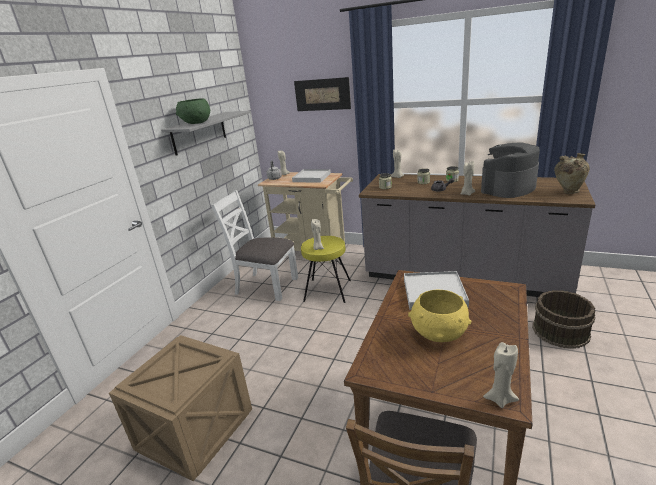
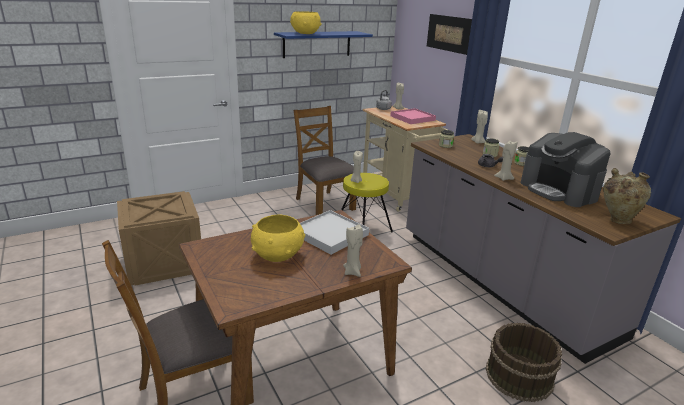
camera: 35 degrees right, 0 degrees up
(196, 123) = (305, 33): green bowl -> yellow bowl
(199, 132) = (317, 44): grey shelf -> blue shelf
(266, 286) = (324, 204): white chair -> brown chair
(311, 177) = (412, 118): white tray -> pink tray
(500, 399) = (229, 303): beige candle -> beige candle (352, 272)
(508, 188) = (559, 191): coffee machine -> coffee machine turned 120 degrees counterclockwise

